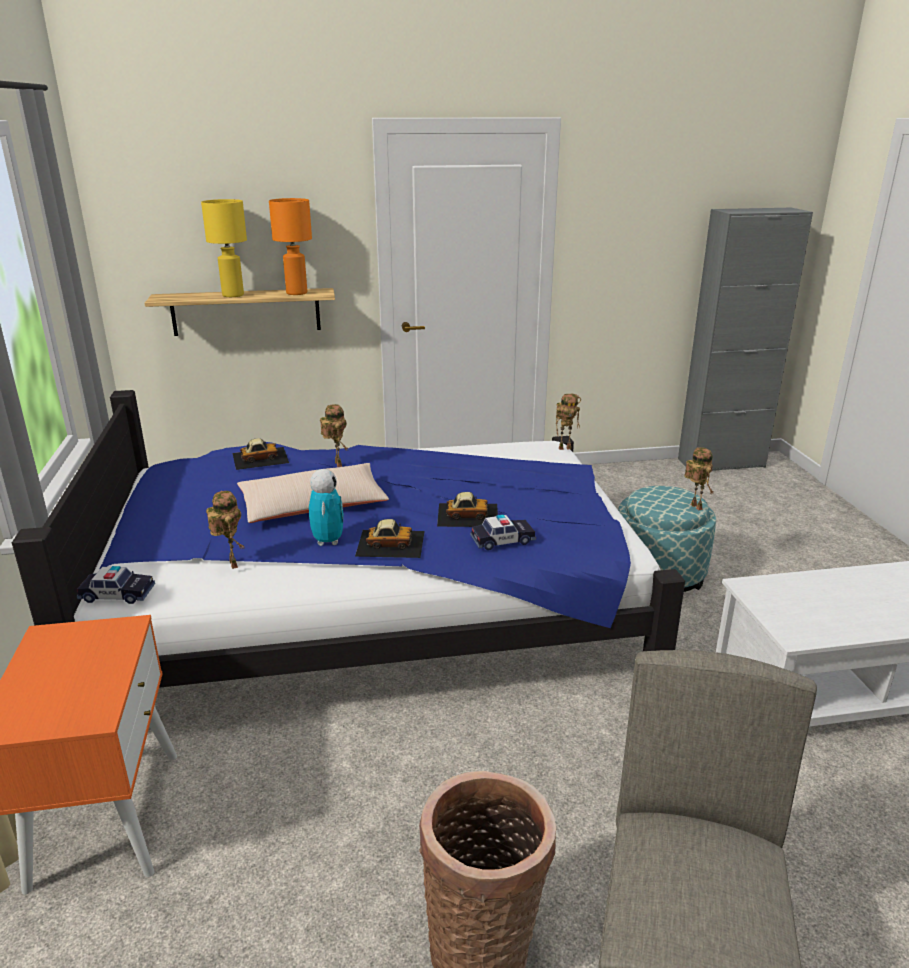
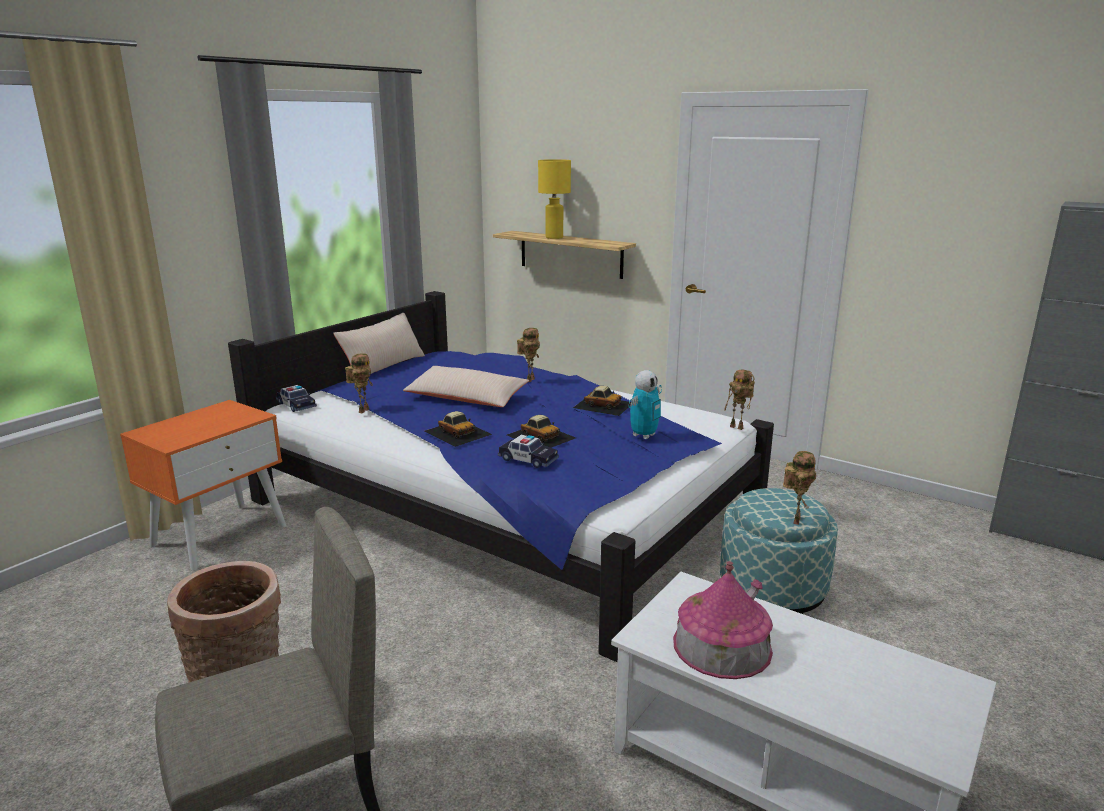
camera: 45 degrees right, 5 degrees down
(132, 506) = (383, 366): none -> beige pillow
(260, 458) = (495, 362): toy car -> toy car (603, 405)
(296, 293) = (597, 242): orange table lamp -> none
(328, 541) = (432, 419): toy robot -> toy robot (644, 435)
(836, 615) = (722, 646): none -> toy house

